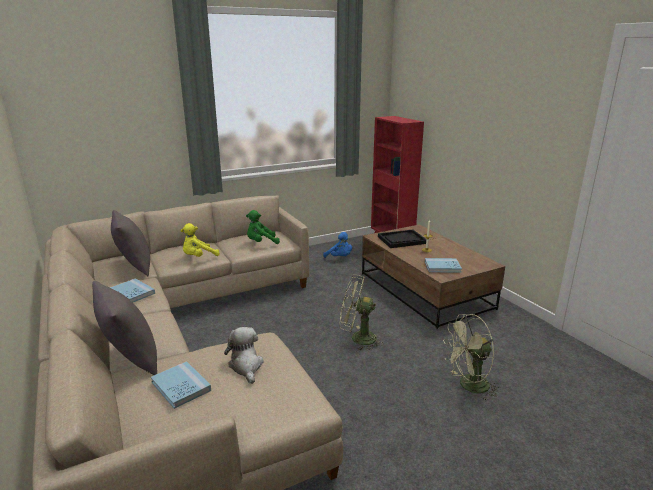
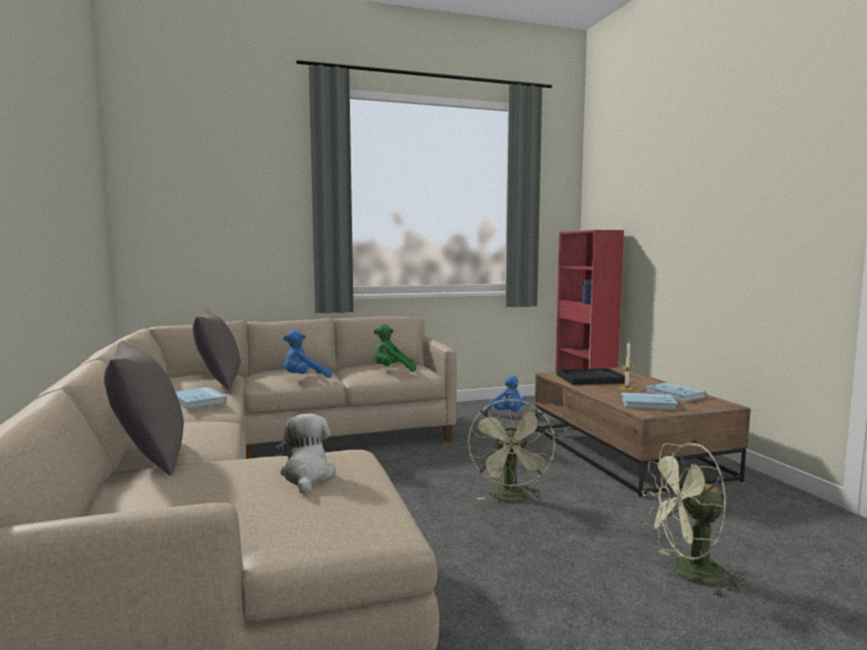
camera: 10 degrees right, 15 degrees down
(181, 386) = (196, 486): blue book -> blue book (675, 394)
(199, 257) = (304, 378): yellow plush toy -> blue plush toy
(357, 338) = (512, 499): green fan -> green fan turned 105 degrees counterclockwise

